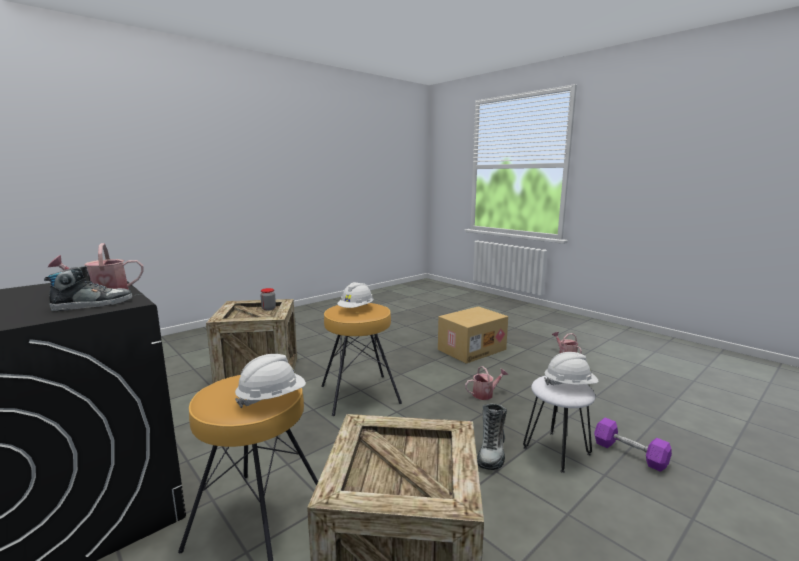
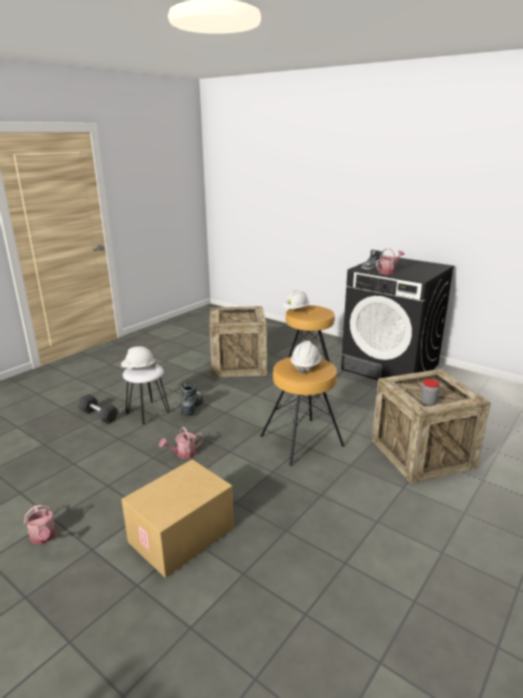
camera: 170 degrees right, 10 degrees up
(629, 453) = (99, 415): purple dumbbell -> grey dumbbell

